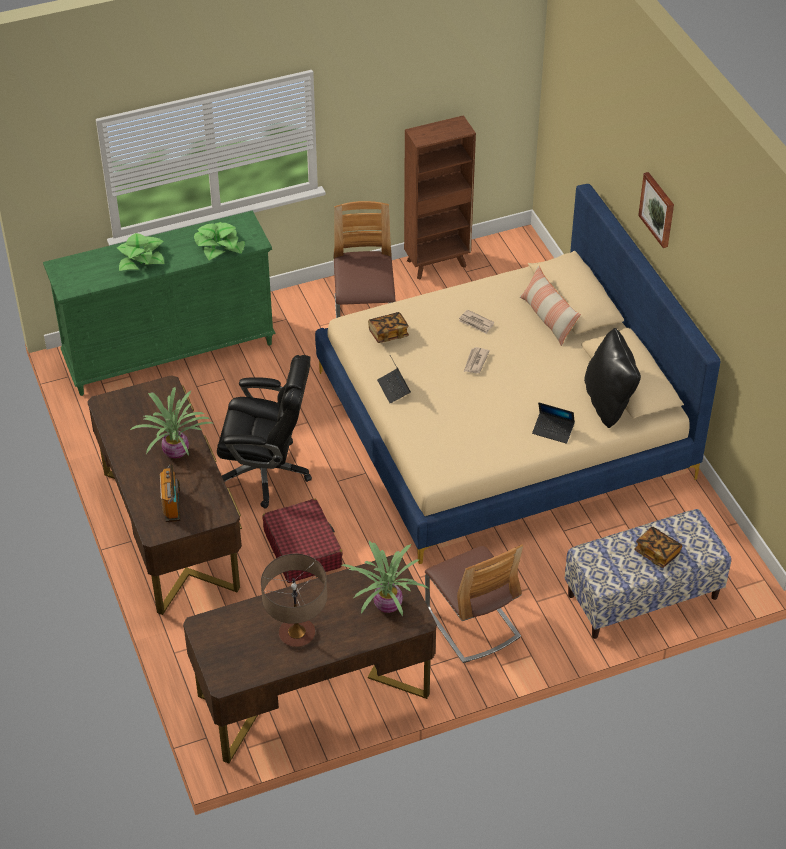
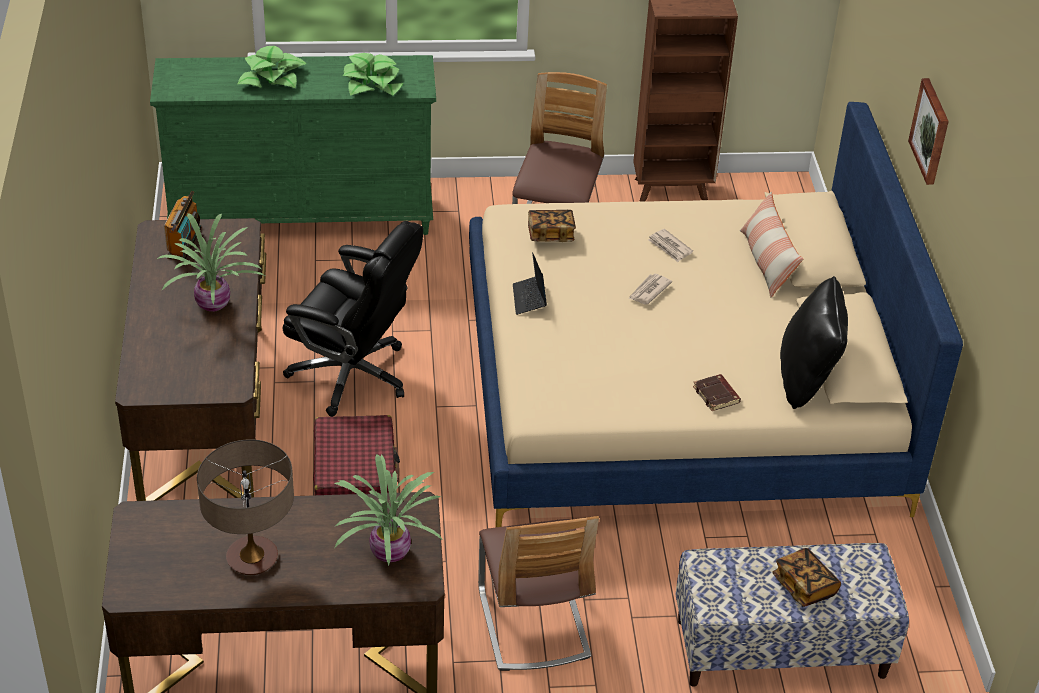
camera: 15 degrees right, 5 degrees down
(172, 504) = (176, 363): radio -> radio (184, 242)
(553, 431) = (717, 395): laptop -> brown book

